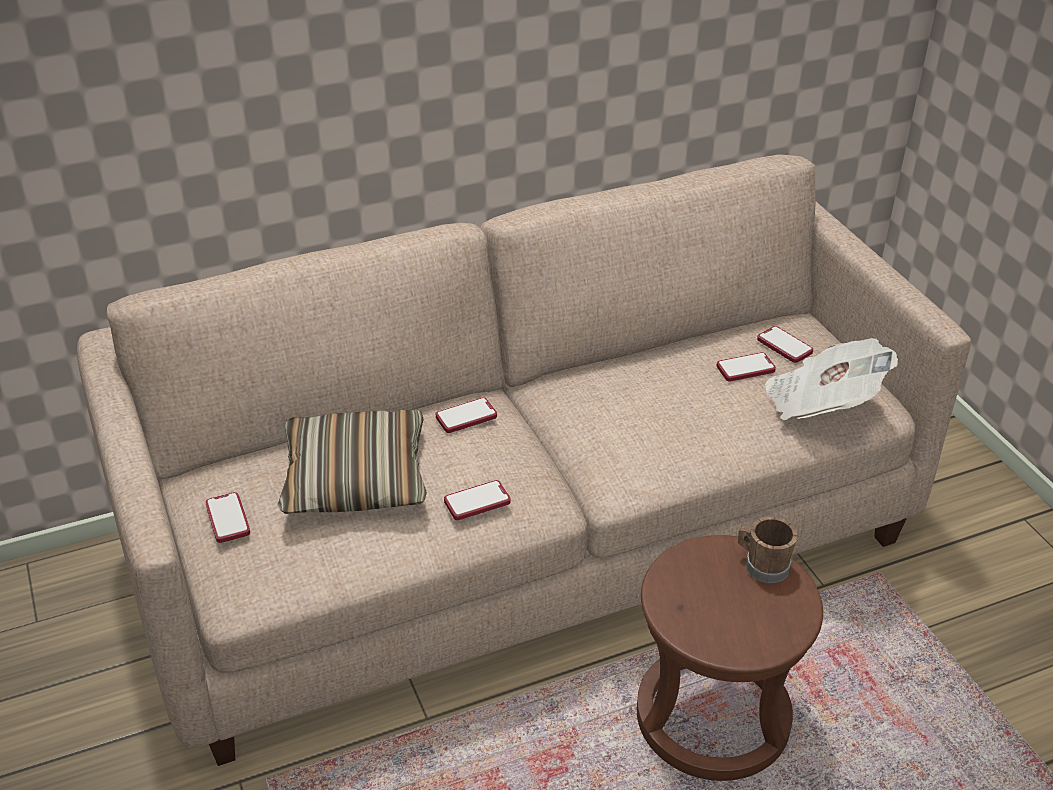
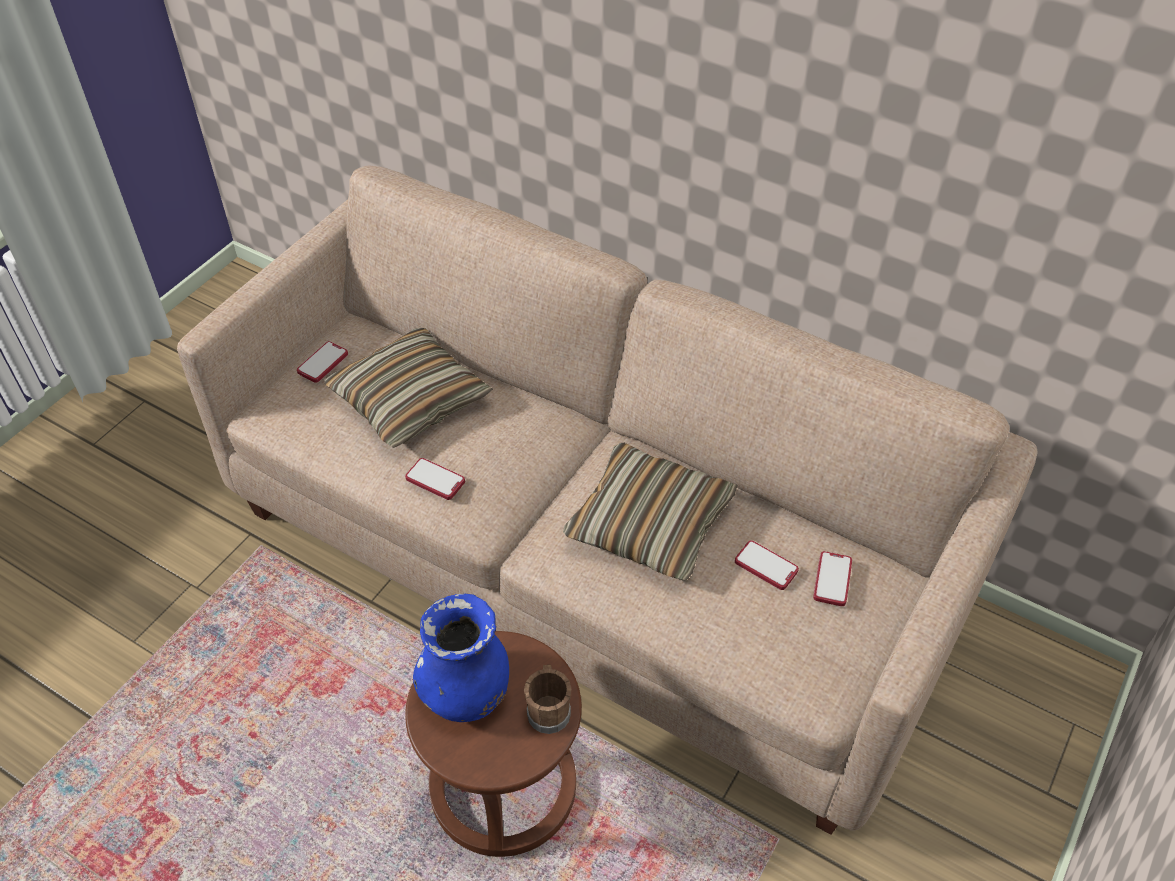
camera: 55 degrees right, 10 degrees up
(466, 417) = (528, 420): phone -> none
(647, 405) = (649, 523): none -> pillow
(704, 608) = (466, 691): none -> blue vase
(822, 403) = (770, 647): newspaper -> none

